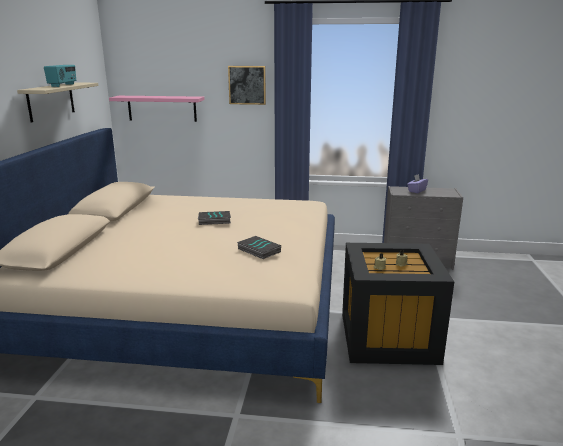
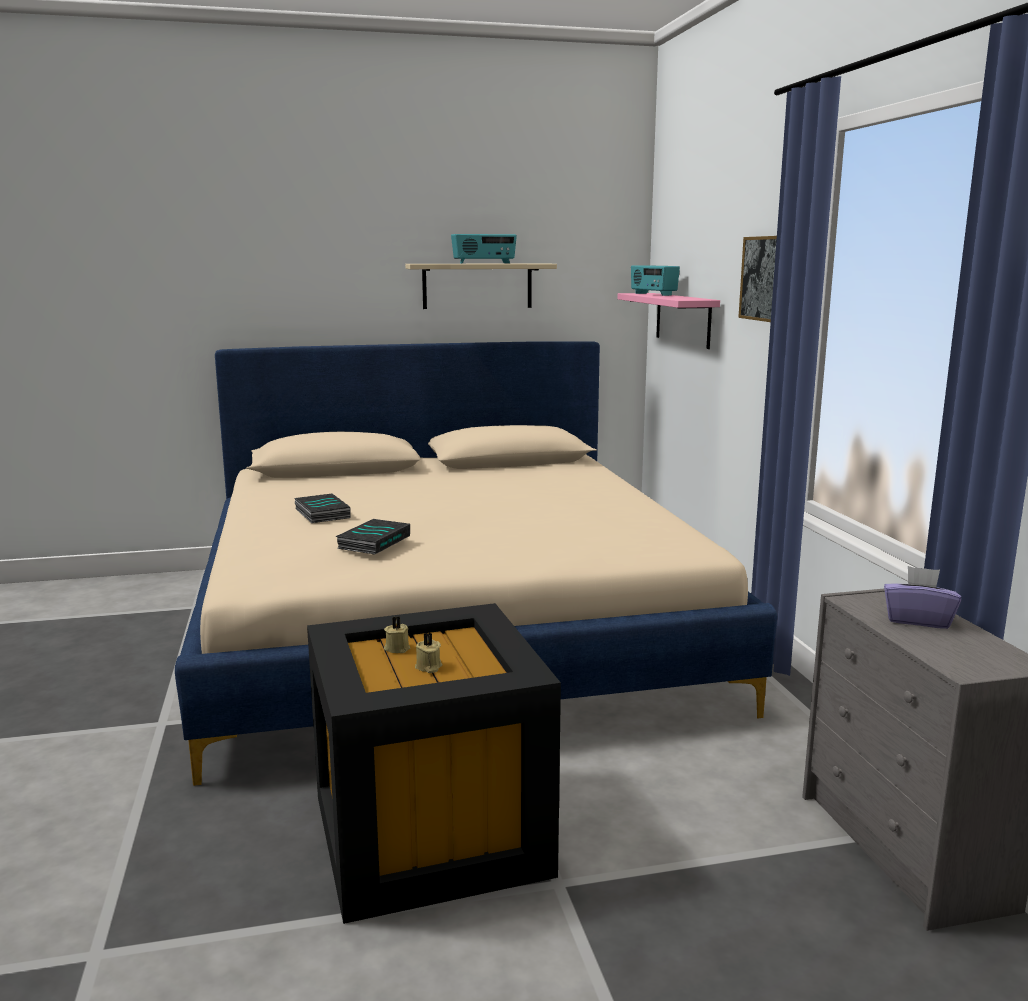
camera: 70 degrees right, 5 degrees down
(140, 96) = (653, 294): none -> radio
(214, 221) = (498, 505): book -> book (321, 513)

